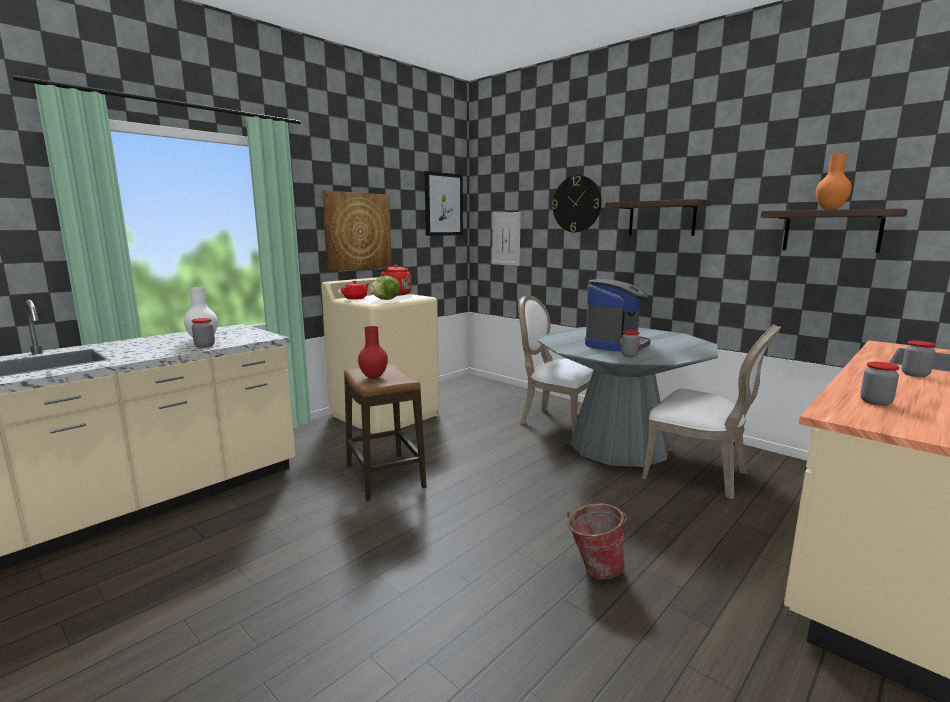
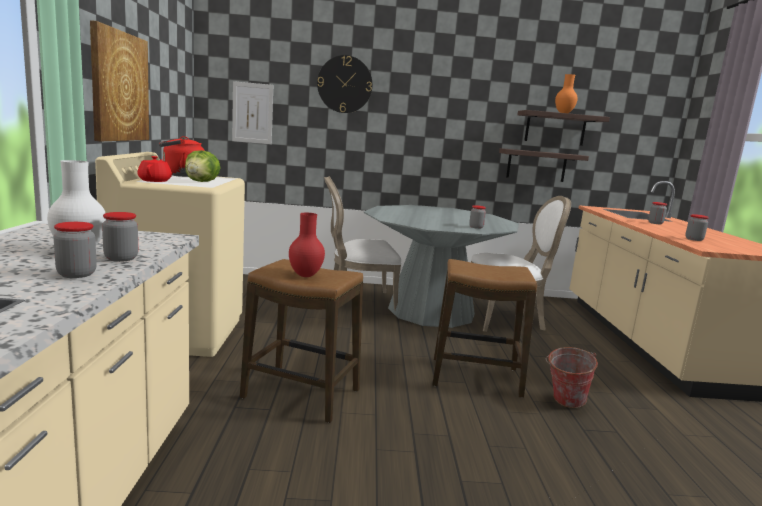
camera: 45 degrees left, 0 degrees up
(162, 351) = (76, 274): none -> jar
(443, 204) = (179, 63): picture -> none
(544, 513) = (476, 377): none -> stool
(615, 344) = (442, 219): coffee machine -> none
(661, 218) = (431, 107): shelf -> shelf (536, 165)

